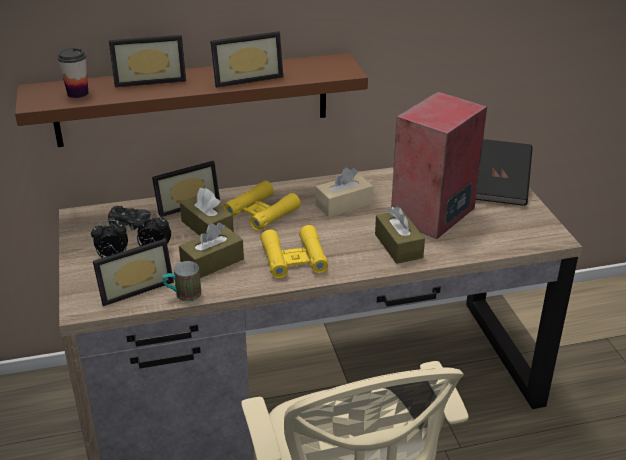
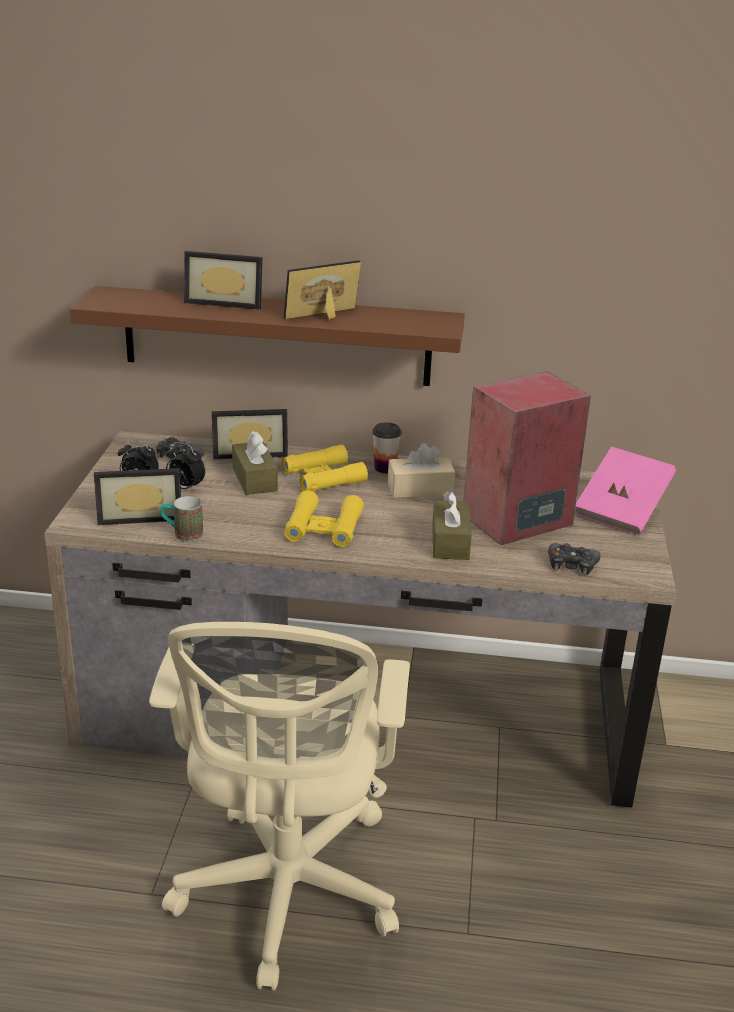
camera: 20 degrees right, 5 degrees down
(77, 93) = (143, 302): cup -> cup (385, 468)
(212, 262) = (235, 512): brown tissue box -> none
(246, 78) = (325, 317): picture frame -> picture frame turned 150 degrees clockwise
(497, 242) = (571, 565): none -> black game controller
(499, 187) = (622, 511): black book -> pink book

